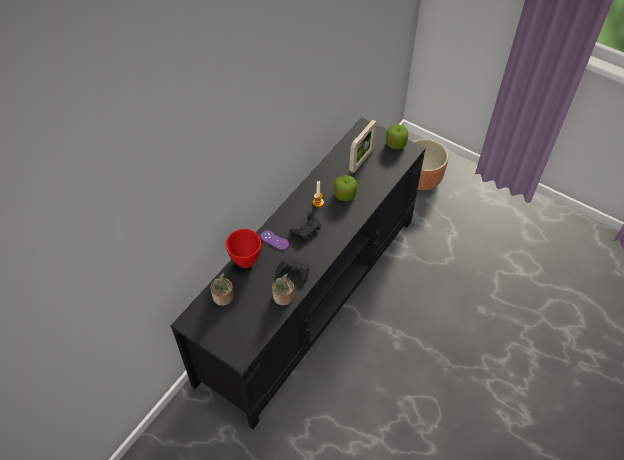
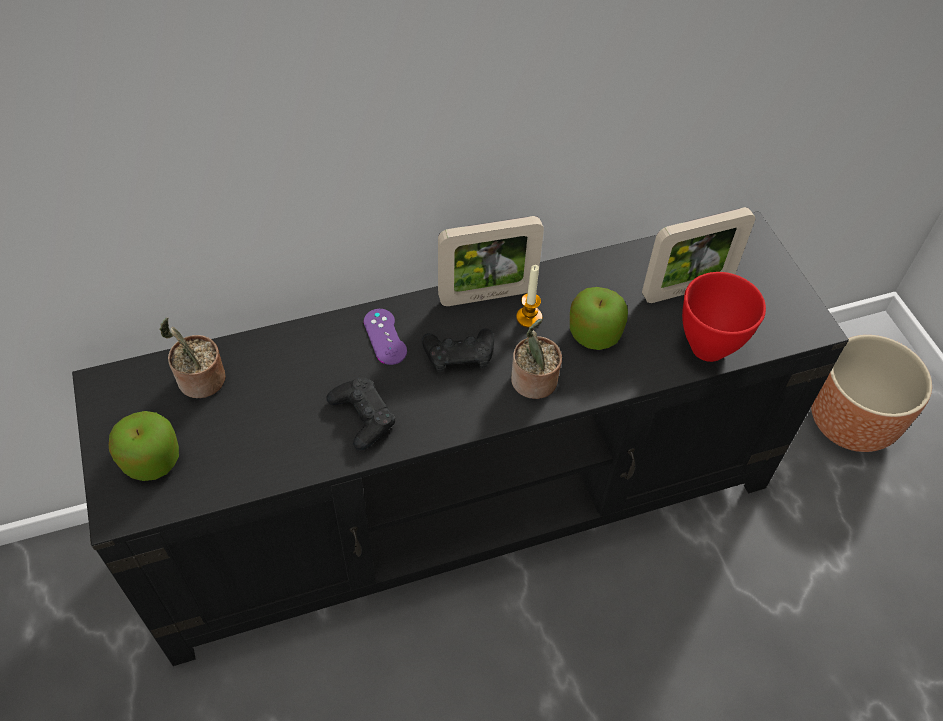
camera: 35 degrees right, 0 degrees up
(246, 262) = (299, 344): red bowl -> red bowl (709, 349)
(284, 297) = (299, 453): potted plant -> potted plant (533, 383)
(296, 203) = (487, 295): none -> picture frame
(396, 144) = (788, 297): apple -> apple (151, 460)

